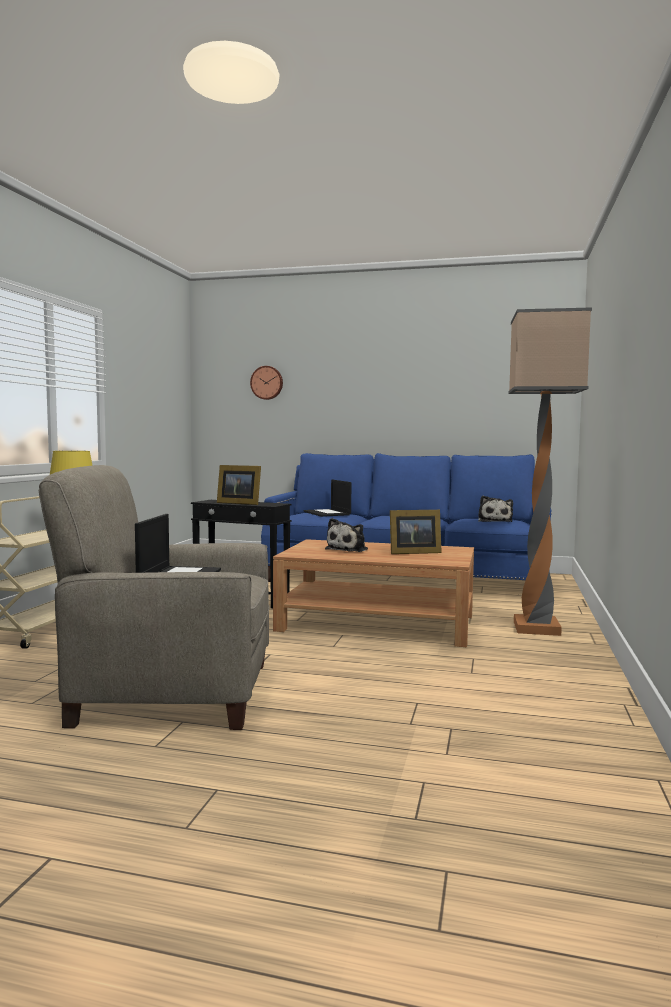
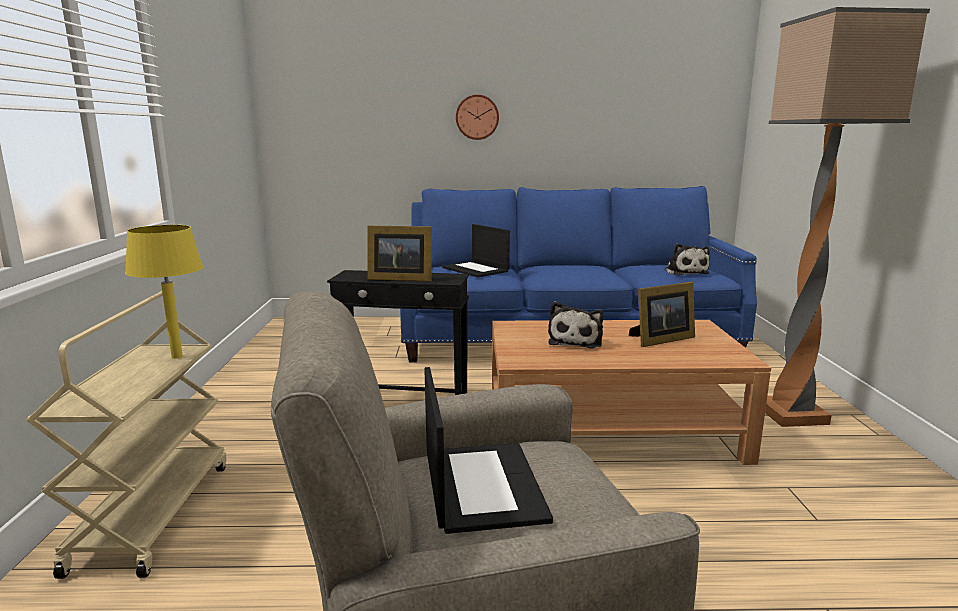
camera: 15 degrees left, 10 degrees up
(267, 382) = (363, 93): wall clock -> wall clock (477, 117)

